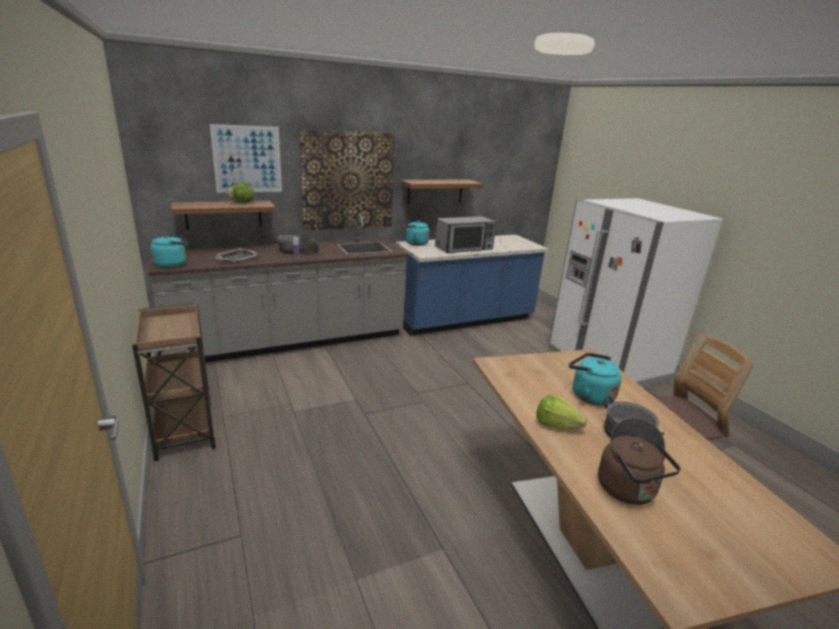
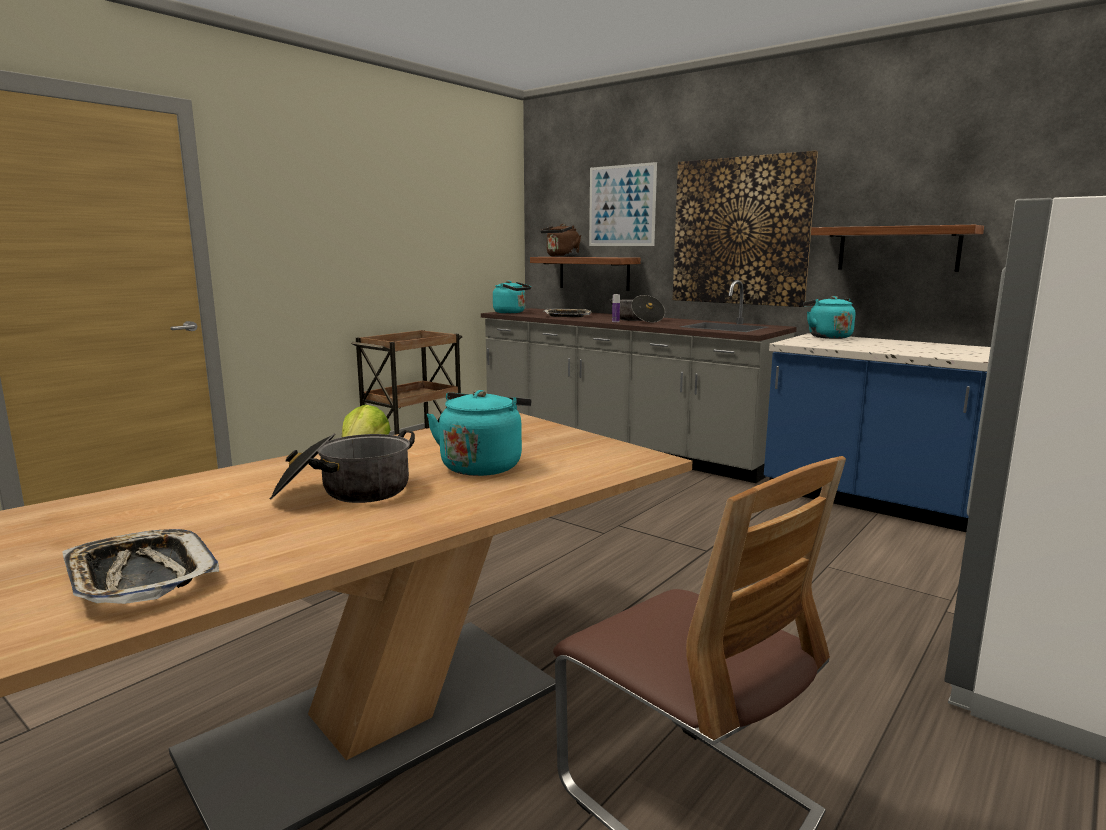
camera: 65 degrees right, 10 degrees down
(242, 203) = (602, 257): lettuce -> none
(464, 248) = (894, 348): microwave -> none
(628, 491) = (210, 496): brown kettle -> brown kettle (561, 256)
(753, 521) = (140, 576): none -> tray

